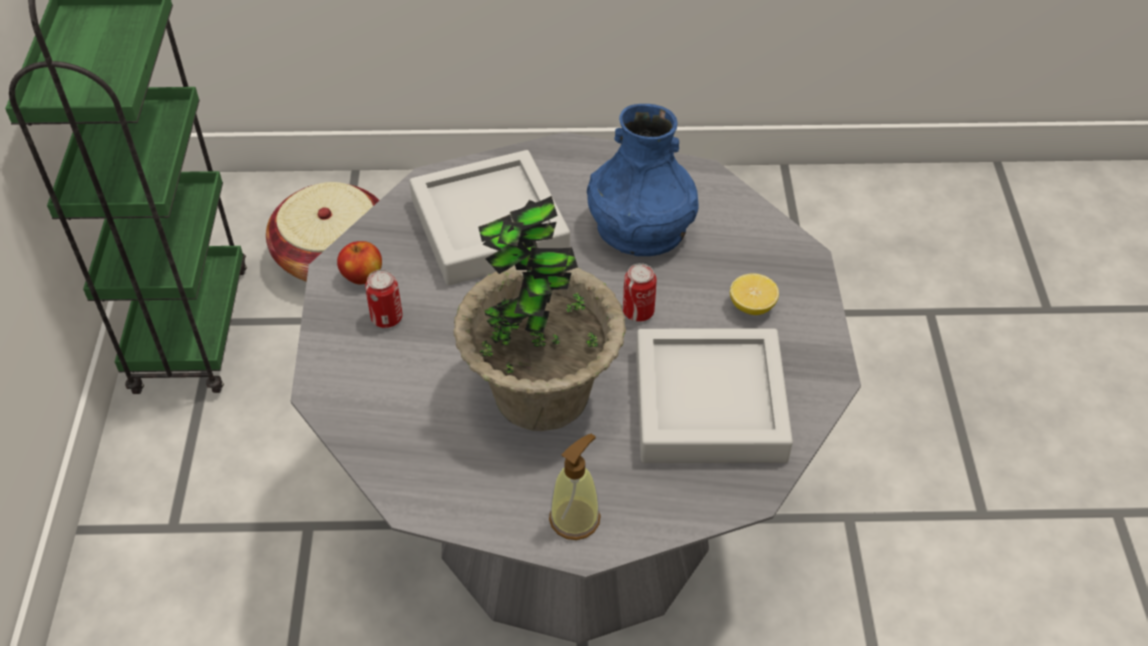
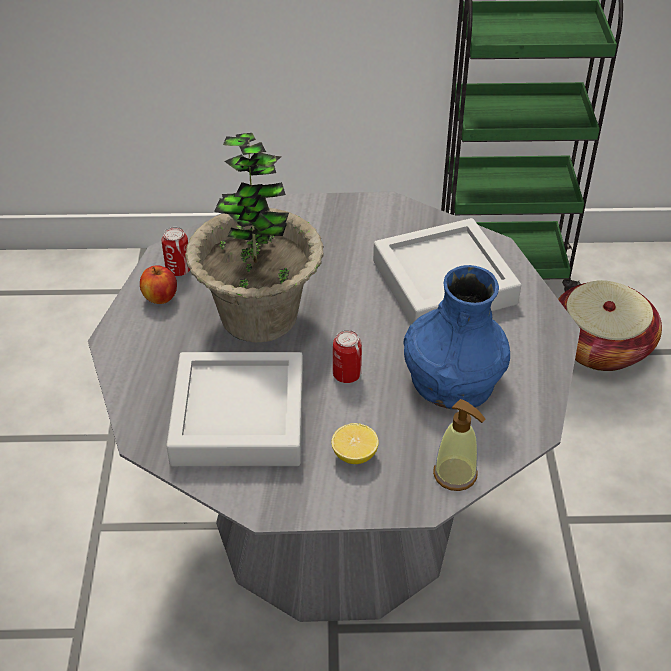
camera: 90 degrees right, 5 degrees down
(362, 276) = (382, 217): apple -> apple (160, 298)
(387, 318) = (339, 232): can -> can (178, 269)
(575, 518) = (138, 334): soap dispenser -> soap dispenser (455, 474)

